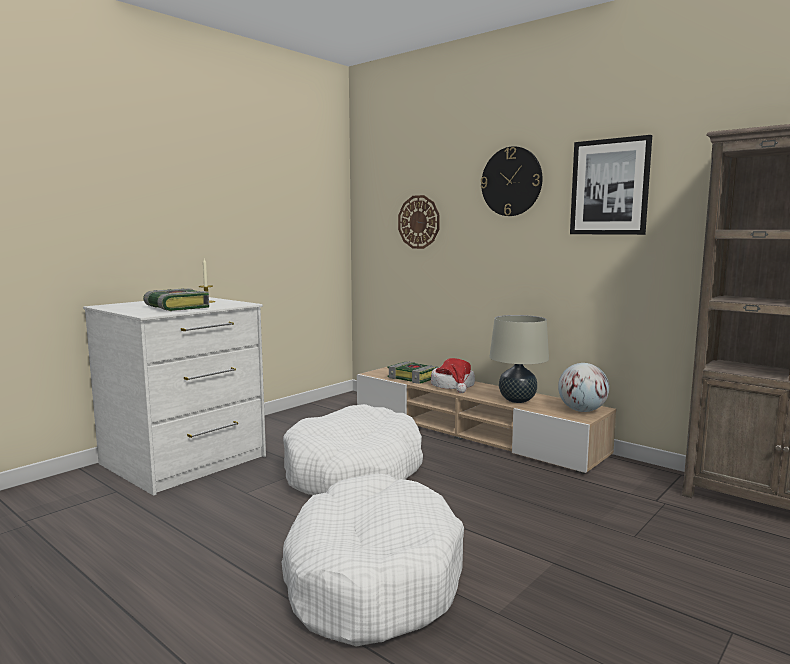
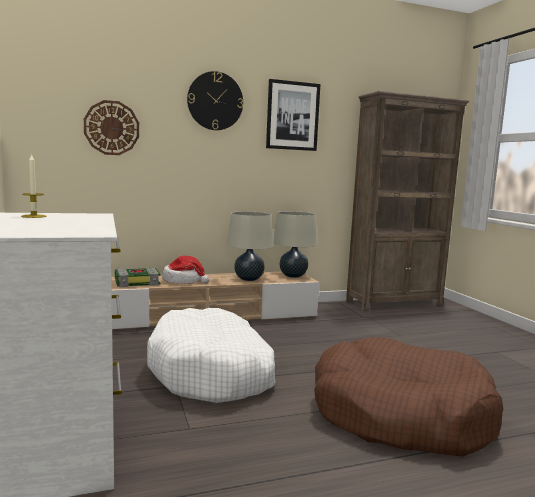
camera: 60 degrees left, 0 degrees up
(175, 308) = (59, 224): book -> none
(371, 577) = (400, 414): white dog bed -> brown dog bed
(582, 411) = (293, 276): globe -> beige table lamp

